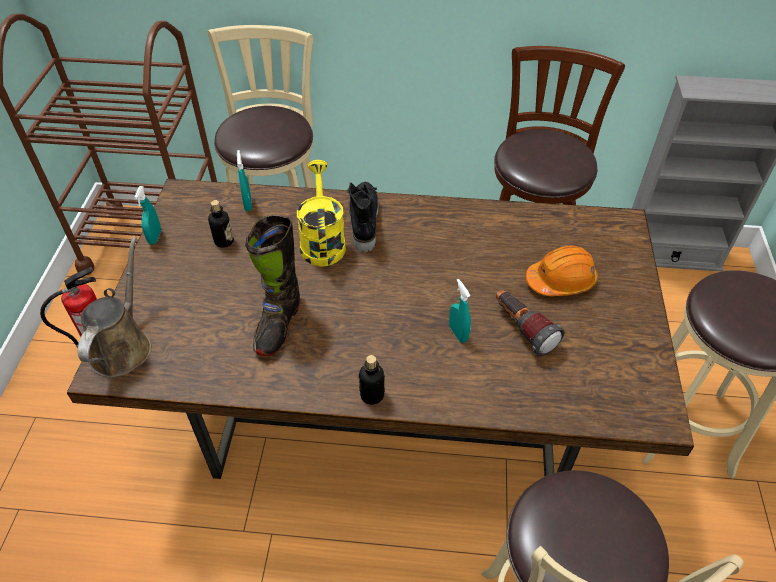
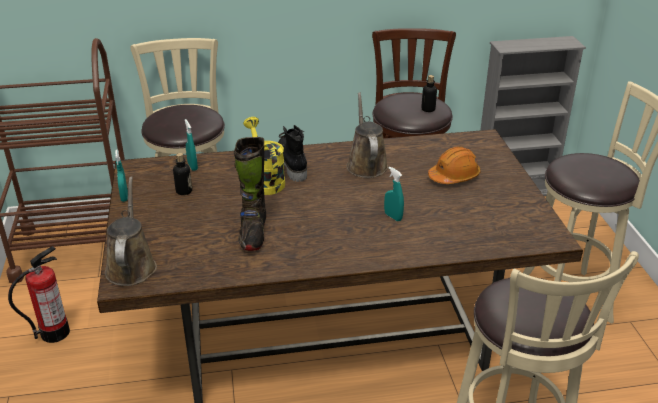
camera: 15 degrees left, 15 degrees down
(372, 395) = (345, 261): bottle -> bottle (428, 109)
(455, 239) = (366, 164): none -> brown watering can
(522, 330) = (438, 207): flashlight -> none

